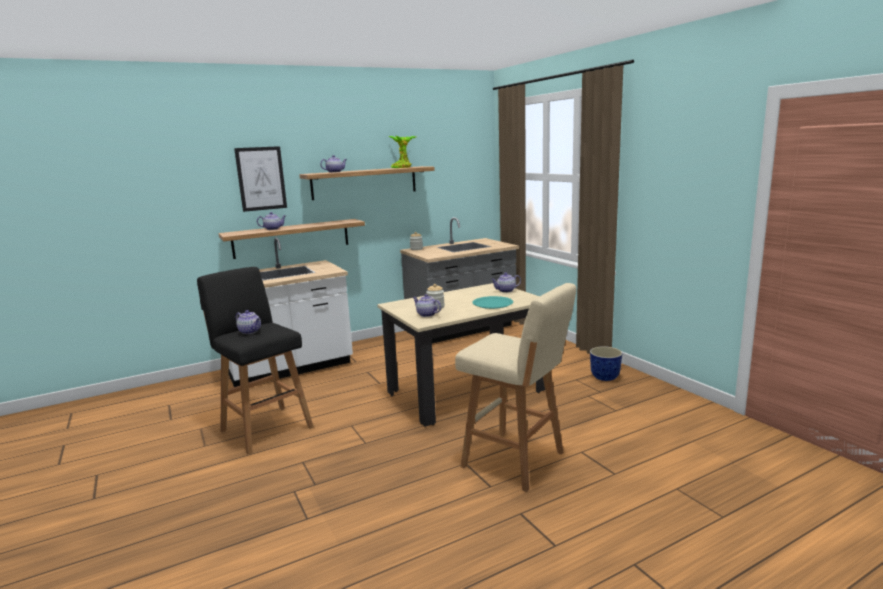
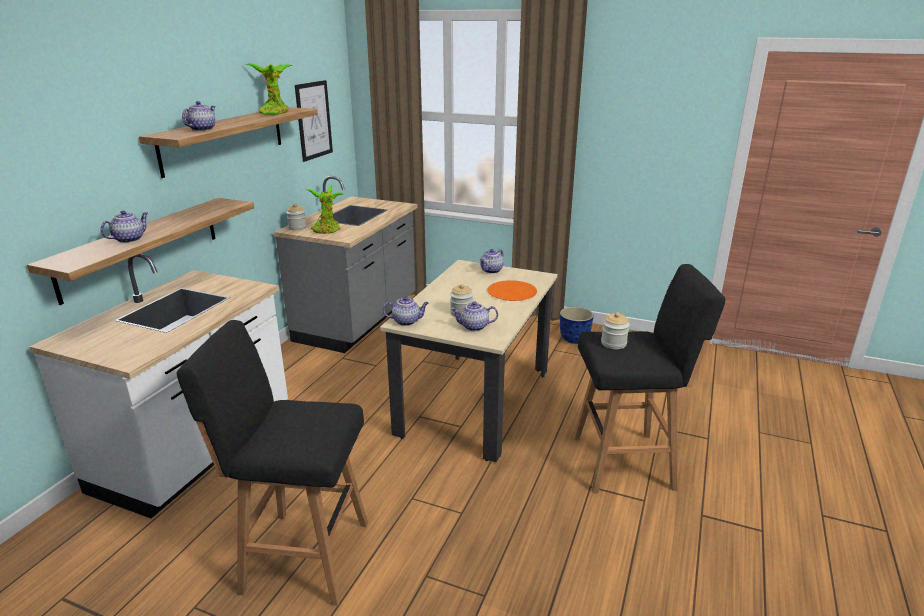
camera: 40 degrees left, 10 degrees up
(250, 331) = (291, 428): teapot -> teapot (407, 321)
(261, 178) = (82, 151): picture -> picture (314, 120)
(429, 252) = (327, 231): none -> potted plant
(492, 303) = (512, 292): turquoise plate -> orange plate
(495, 341) = (613, 343): none -> jar
(516, 461) = (626, 462): beige stool -> black stool

